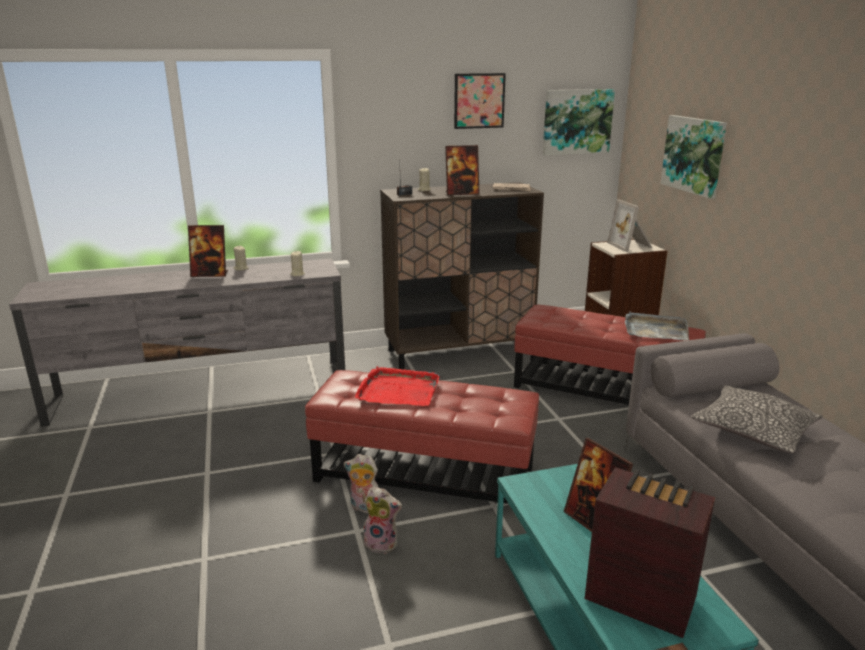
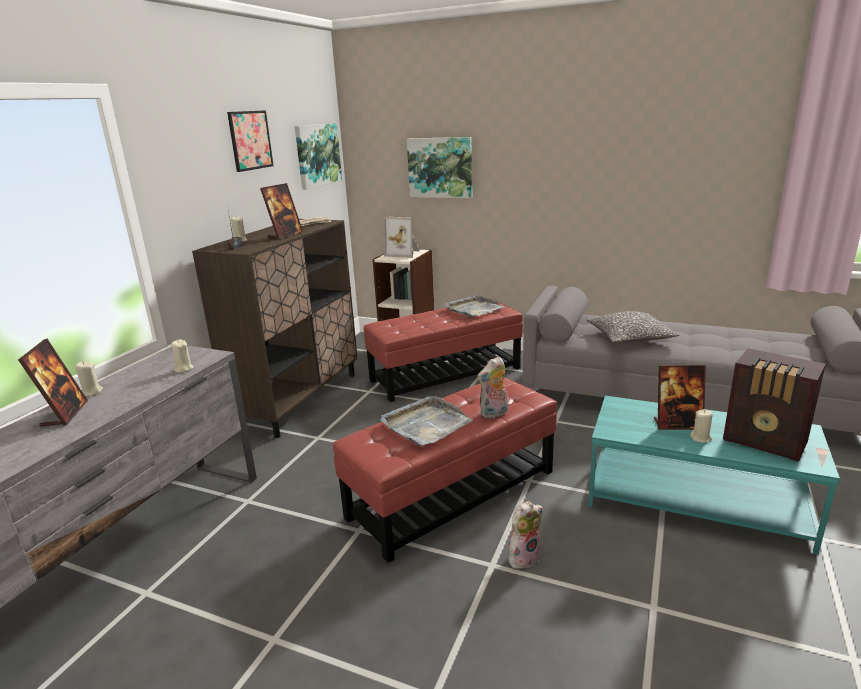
camera: 50 degrees left, 0 degrees up
(210, 274) = (64, 414): picture frame -> picture frame turned 45 degrees counterclockwise
(364, 508) = (463, 547): plush toy -> plush toy (494, 414)
(398, 390) = (426, 424): red tray -> grey tray
(583, 545) = (700, 438): none -> beige candle
(638, 596) = (766, 442): radio -> radio turned 120 degrees counterclockwise

